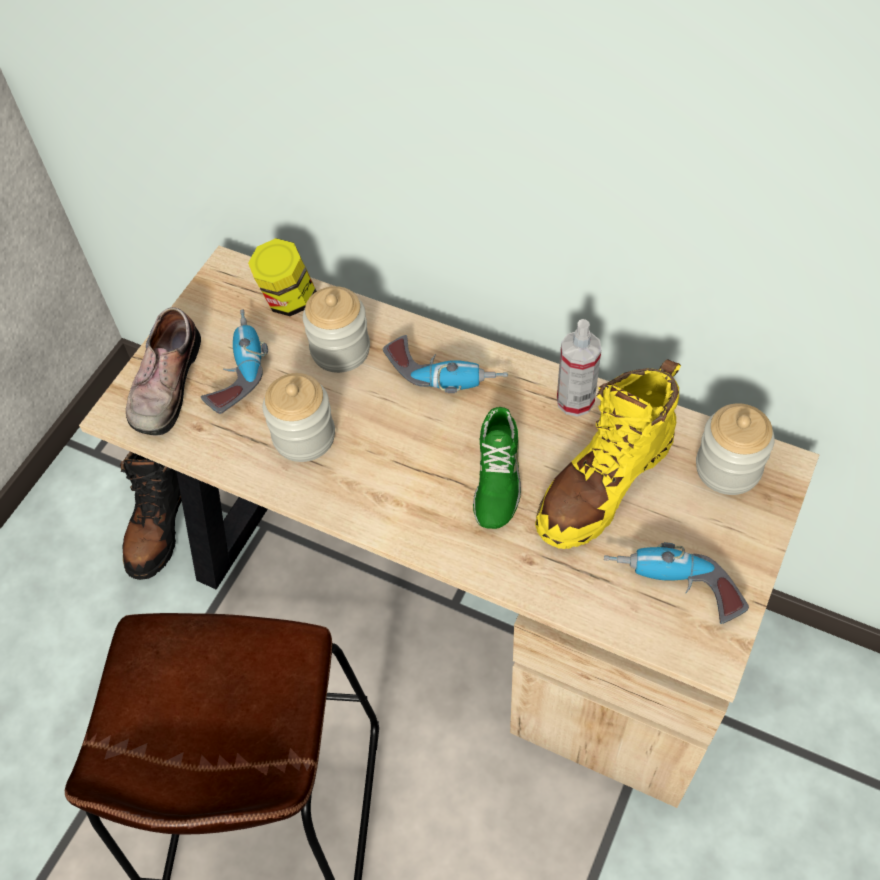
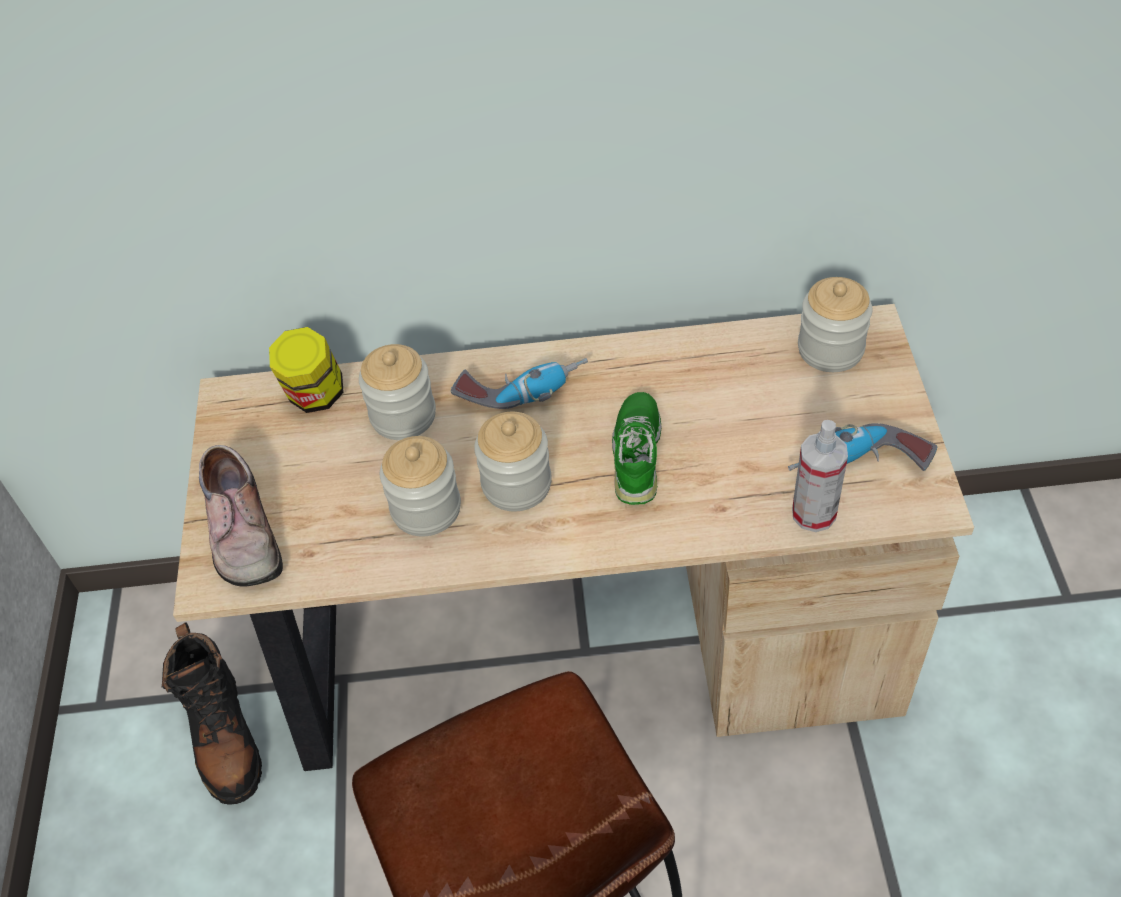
camera: 30 degrees left, 5 degrees down
(236, 370) = (308, 482): power drill -> none
(384, 452) = (516, 484): none -> jar
(496, 477) = (638, 454): green shoe -> green shoe turned 150 degrees counterclockwise
(575, 400) = (659, 356): spray bottle -> spray bottle (813, 513)
(604, 483) = (737, 412): yellow boot -> none

